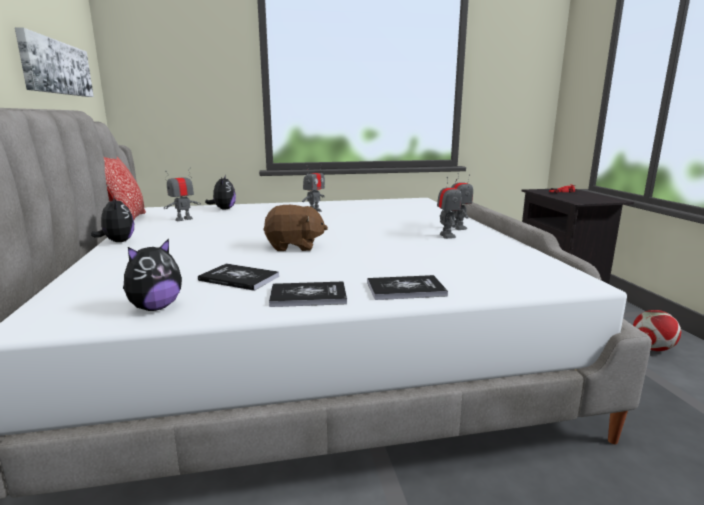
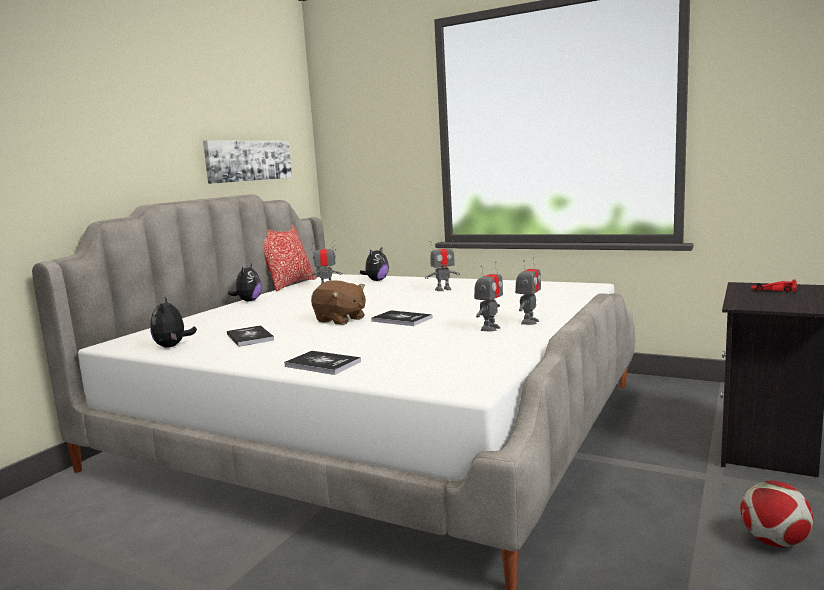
camera: 40 degrees right, 5 degrees down
(155, 307) = (172, 346): plush toy -> plush toy turned 90 degrees clockwise
(308, 296) = (256, 356): book -> book (401, 319)

